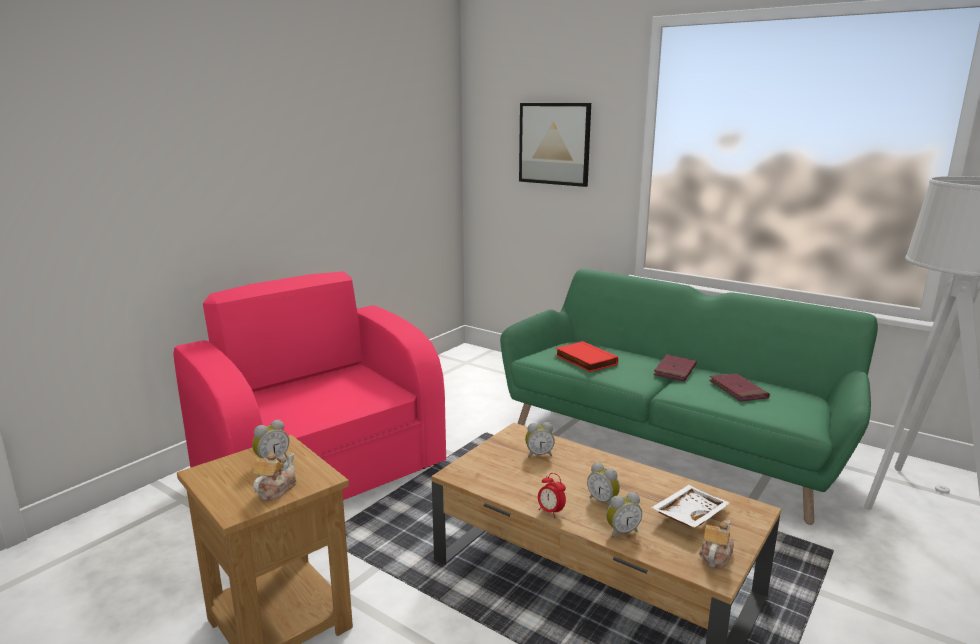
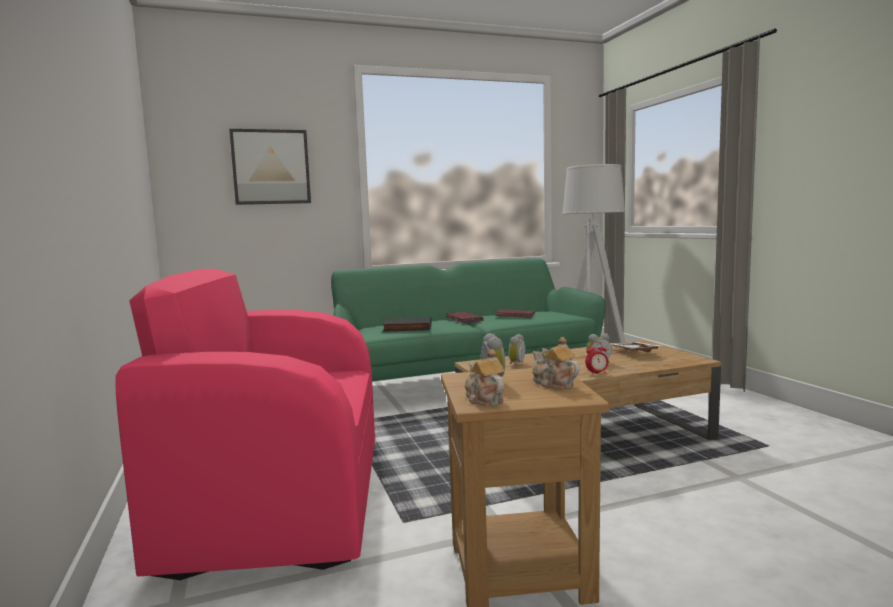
camera: 55 degrees left, 10 degrees down
(584, 360) = (407, 328): red book -> black book
(621, 531) = (637, 365): alarm clock -> none
(715, 556) = (680, 356): teapot -> teapot (484, 399)

